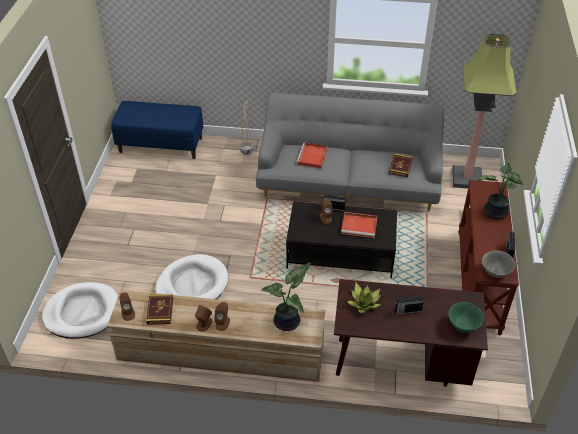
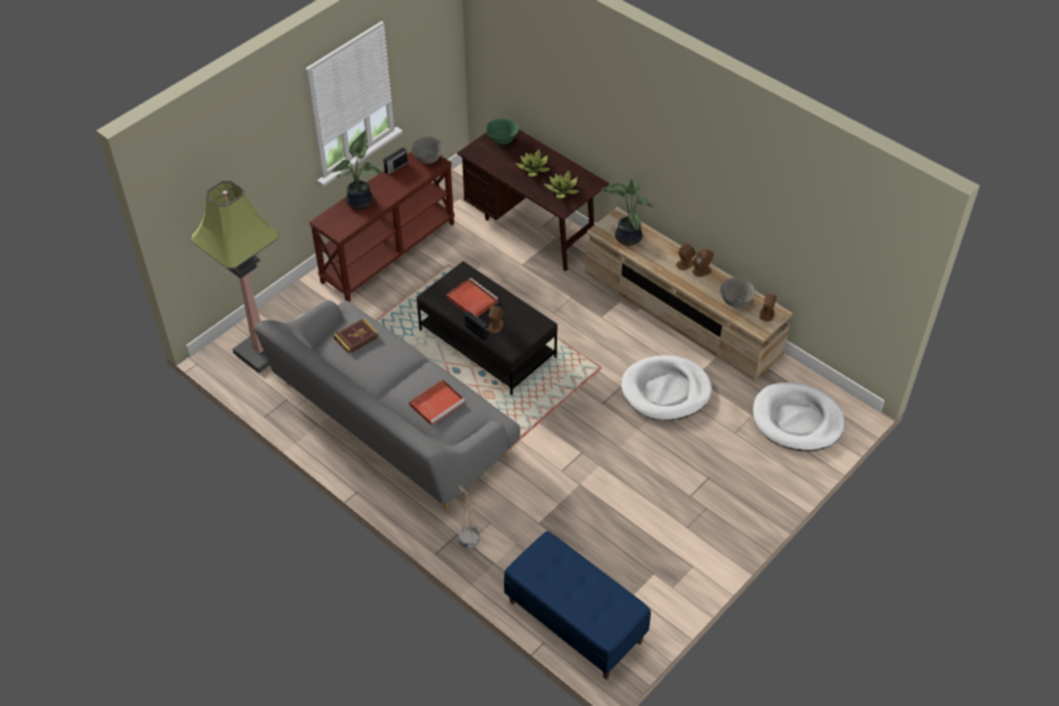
camera: 145 degrees left, 5 degrees up
(160, 310) = (735, 301): book -> grey bowl
(407, 311) = (533, 169): radio -> potted plant

